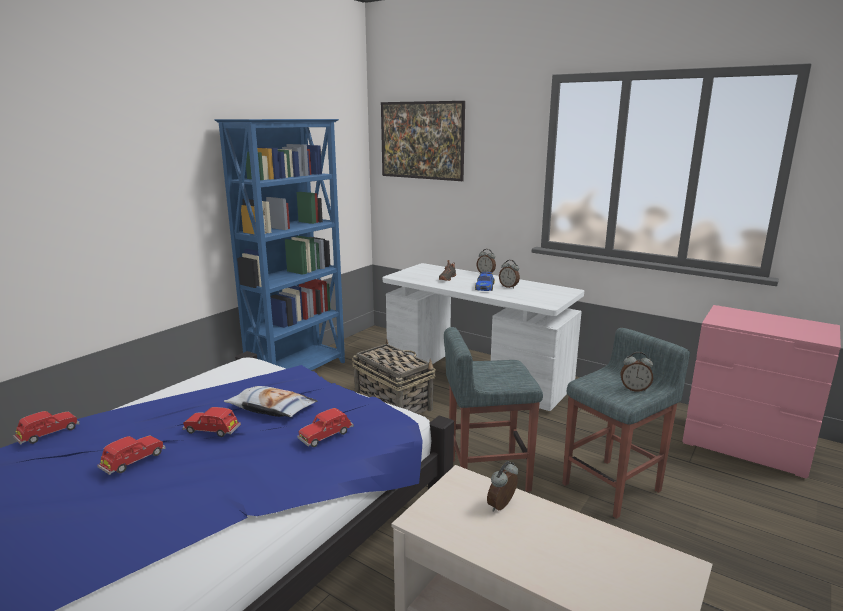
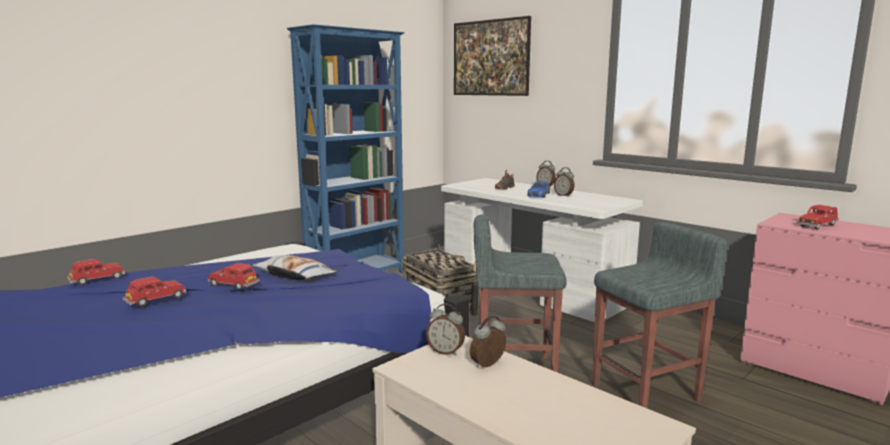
camera: 10 degrees right, 5 degrees down
(326, 436) = (334, 296): red toy car -> red toy car (818, 225)
(634, 389) = (665, 279): alarm clock -> alarm clock (445, 352)

